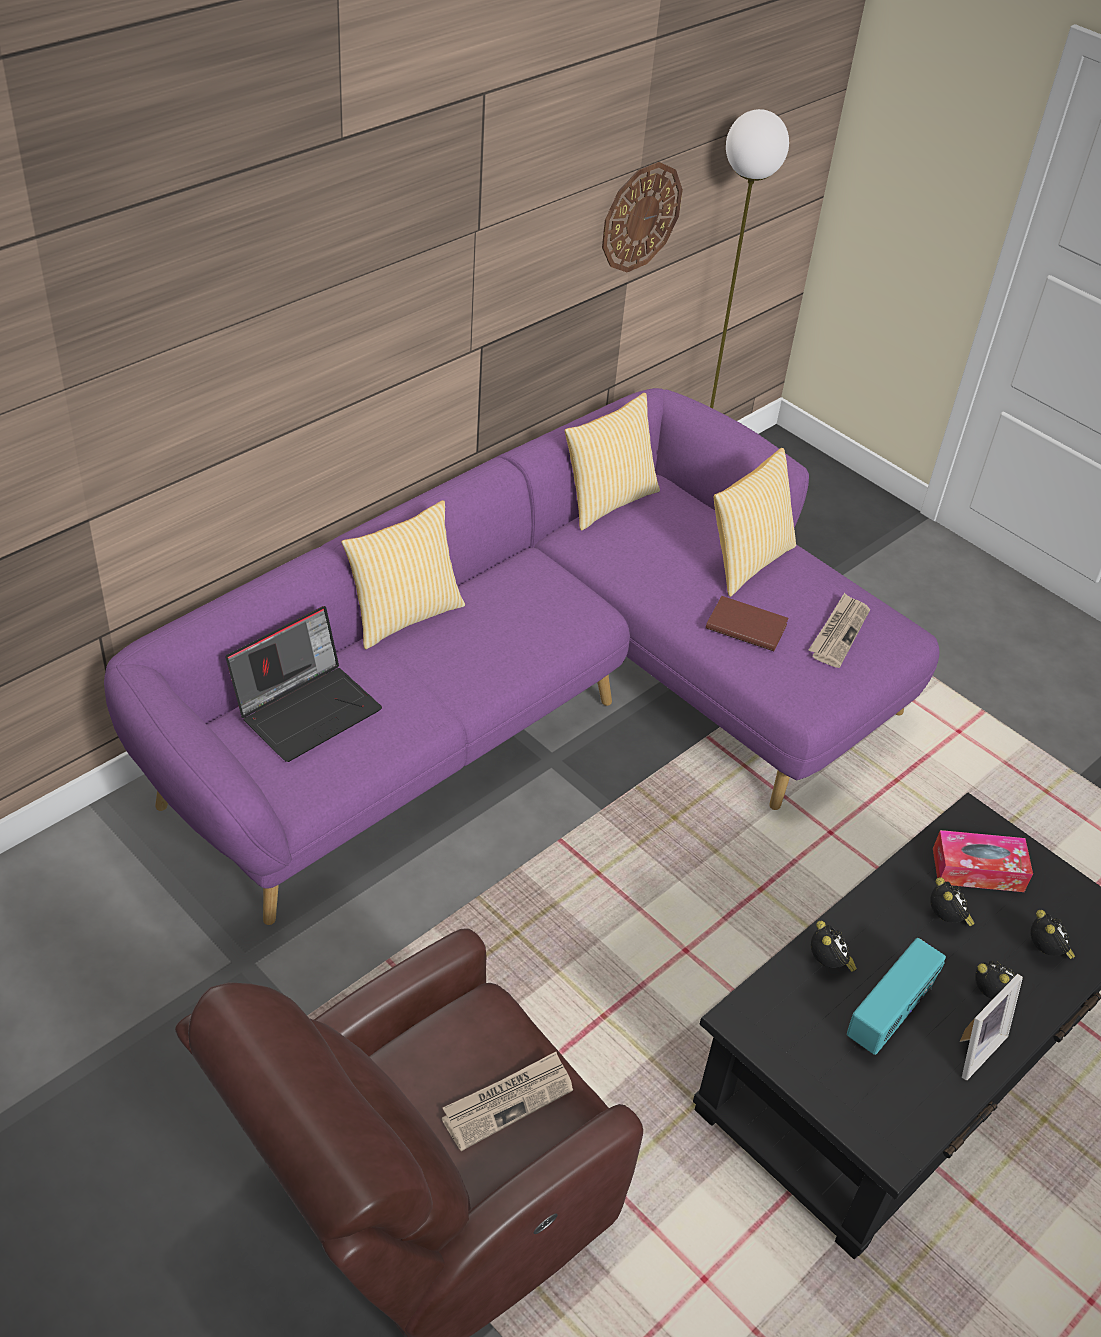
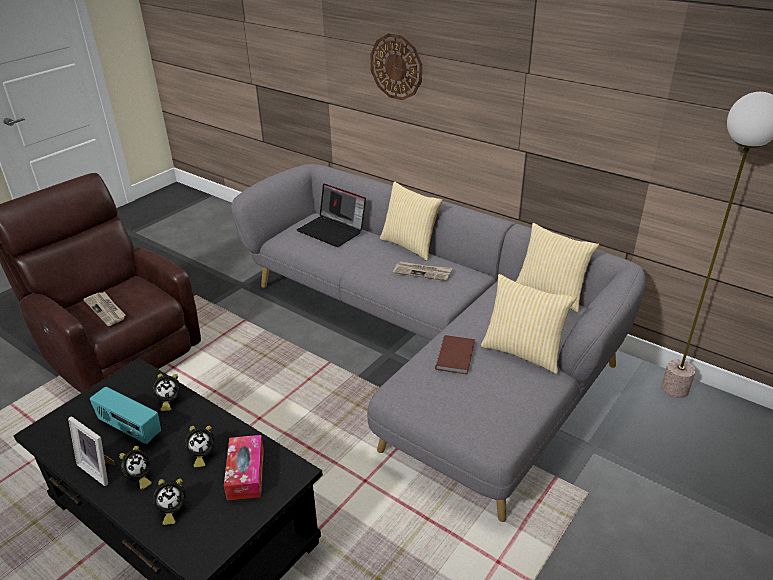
camera: 85 degrees right, 10 degrees down
(541, 703) = (431, 344): purple sofa -> grey sofa
(640, 217) = (660, 135): wall clock -> wall clock (396, 67)
(838, 632) = (472, 400): newspaper -> newspaper (422, 272)

